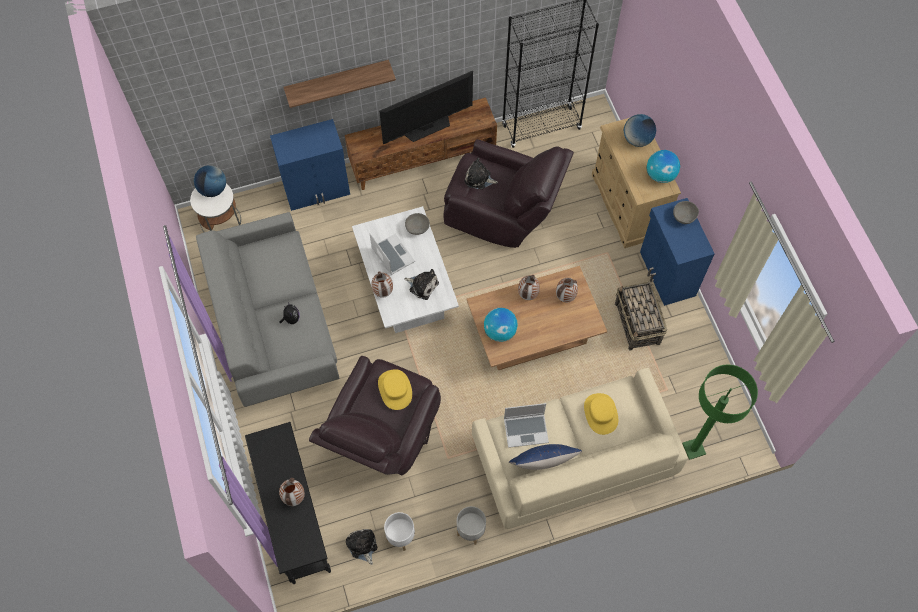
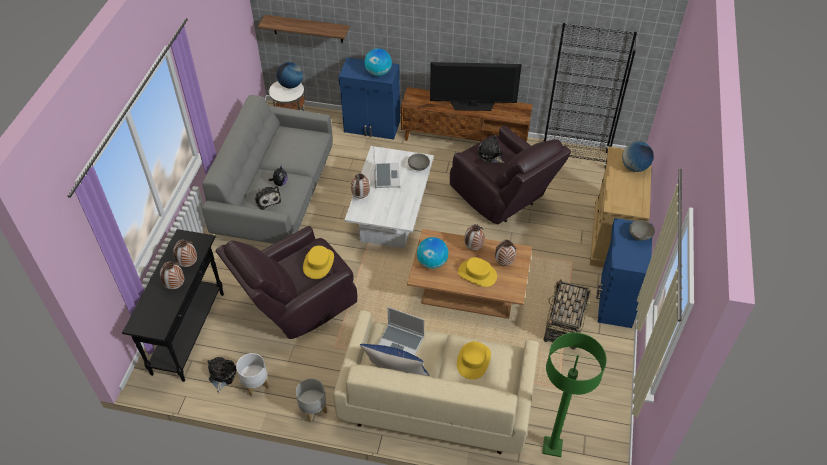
camera: 30 degrees right, 15 degrees down
(288, 468) = (188, 265): none -> vase
(337, 81) = (409, 27): shelf -> shelf (307, 29)
(422, 285) = (394, 205): plush toy -> plush toy (267, 199)
(548, 322) = (477, 274): none -> yellow hat
(660, 175) = (638, 199): globe -> globe (378, 73)

